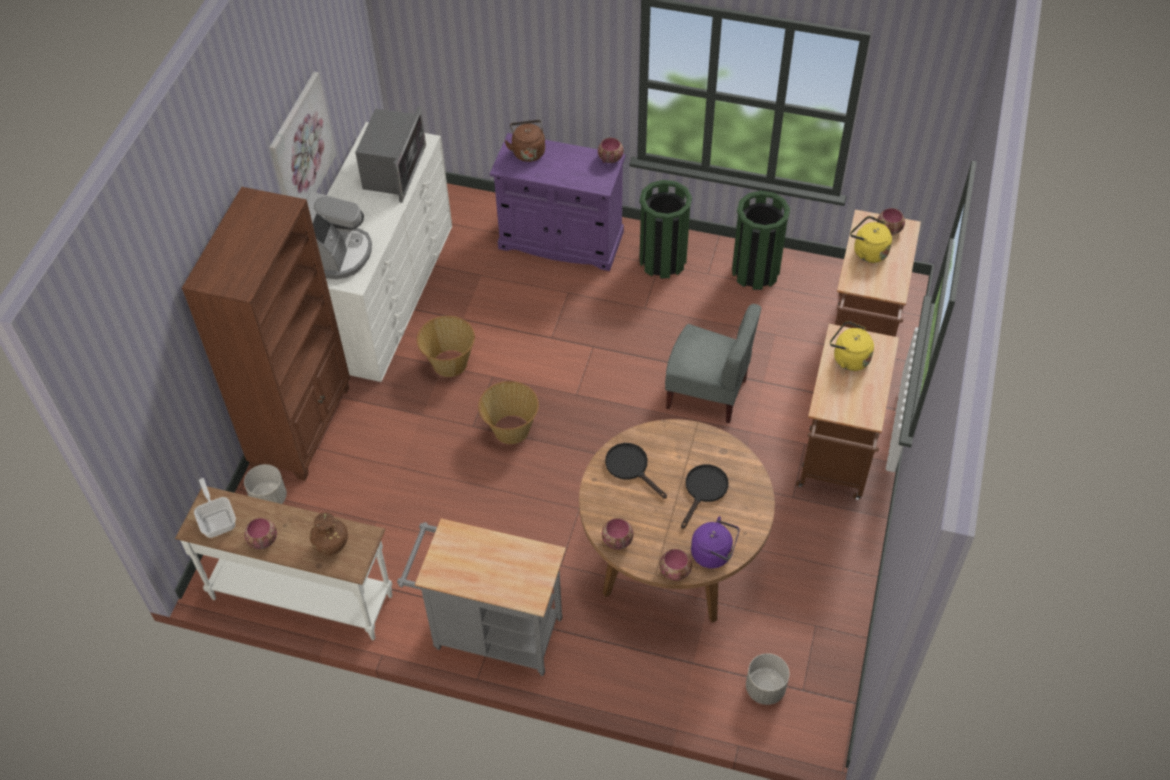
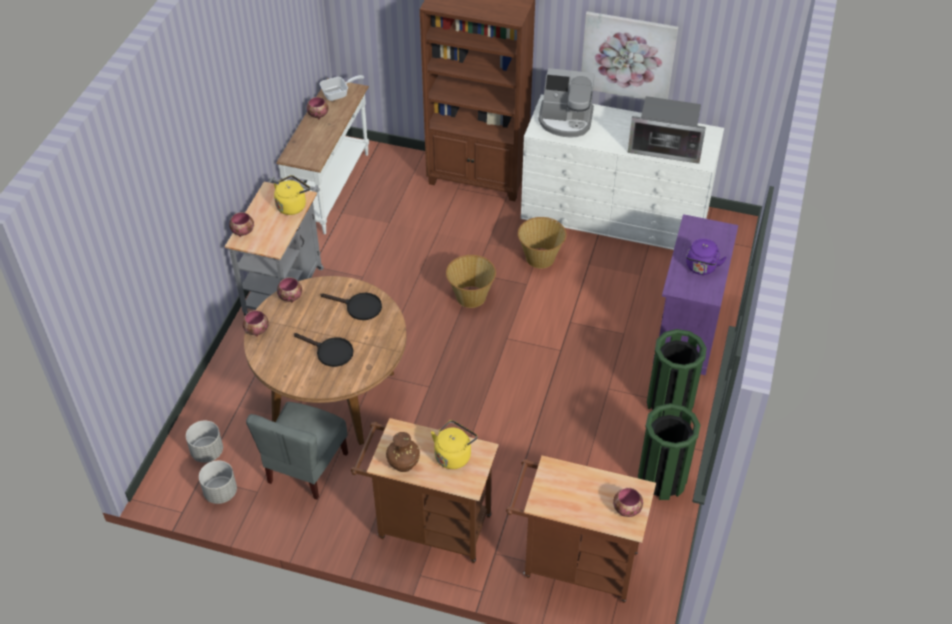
camera: 90 degrees right, 5 degrees down
(269, 498) = (414, 167): grey planter -> grey planter (220, 492)
(332, 545) = (308, 147): brown vase -> brown vase (403, 465)
(528, 151) = (714, 238): brown kettle -> none
(610, 158) = (712, 294): bowl -> bowl (243, 231)
(631, 467) = (359, 307): black frying pan -> black frying pan turned 60 degrees clockwise
(707, 393) = (507, 430): grey chair -> grey chair (306, 468)
(714, 554) = (268, 355): purple kettle -> purple kettle (701, 268)
(868, 252) = (594, 487): yellow kettle -> yellow kettle (292, 205)

